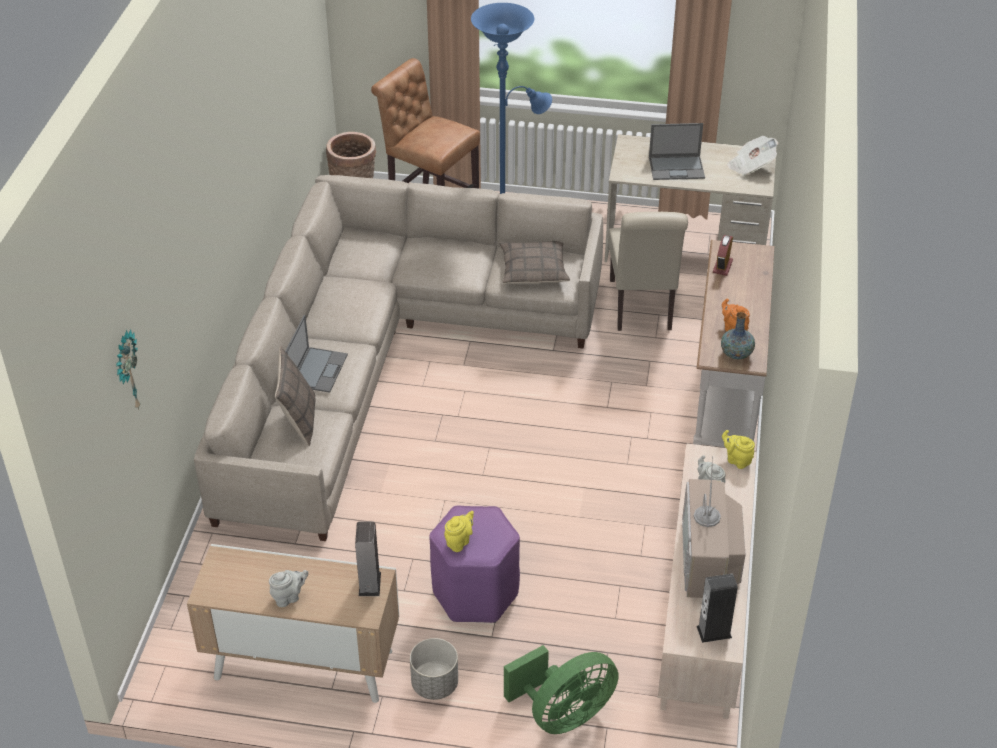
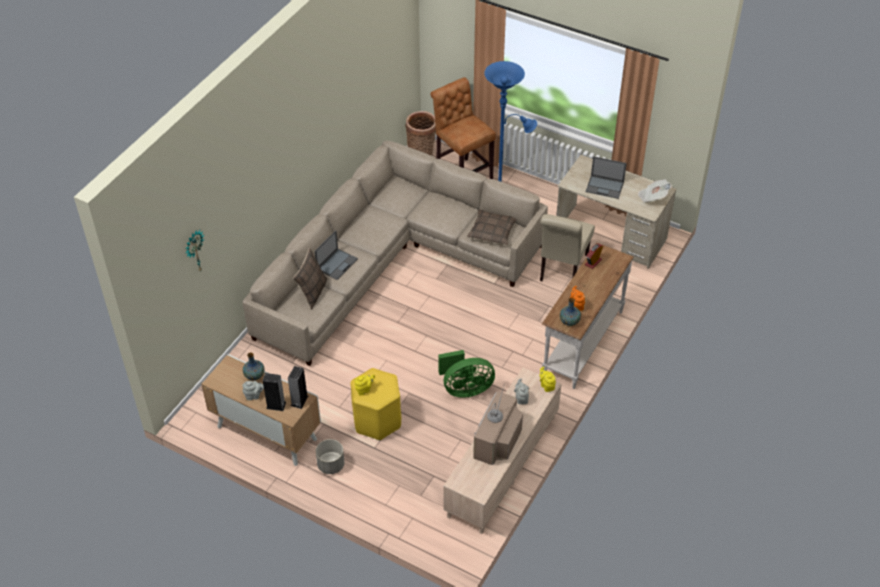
camera: 20 degrees right, 5 degrees up
(273, 565) = (254, 375): none -> vase
(475, 594) = (377, 420): purple stool -> yellow stool
(563, 714) = (392, 503): green fan -> green fan (465, 389)
(714, 632) = (478, 482): speaker -> speaker (276, 405)

